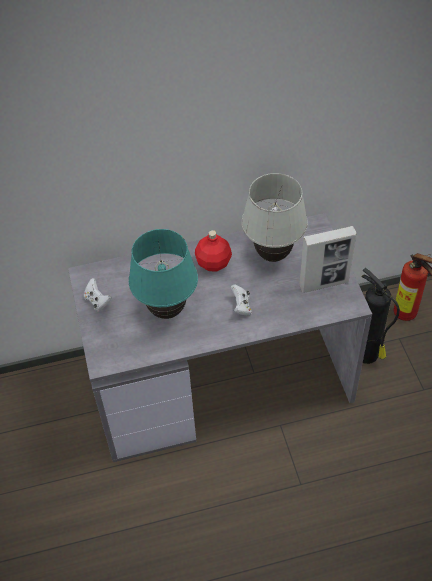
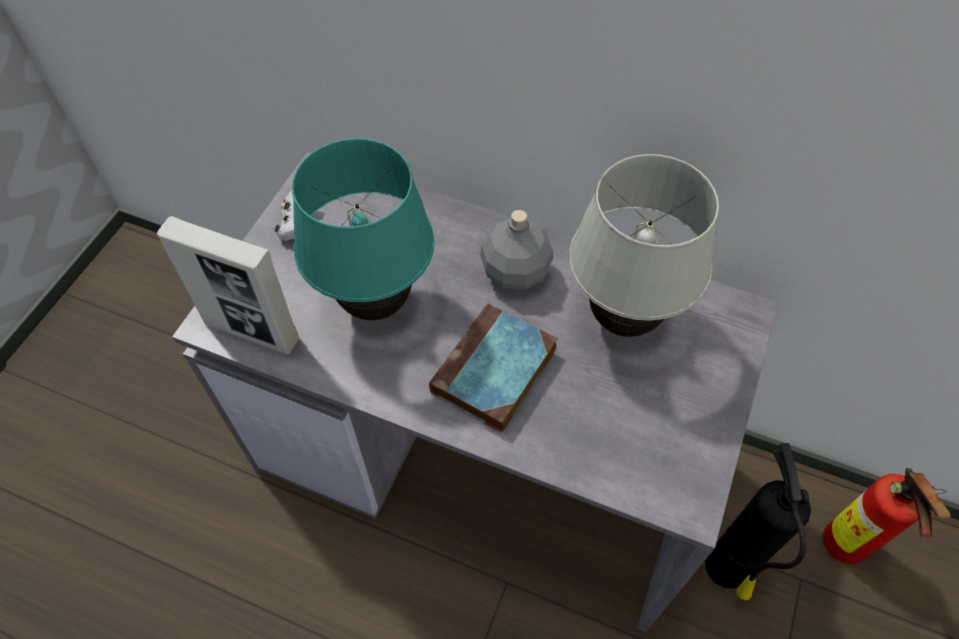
camera: 35 degrees right, 5 degrees up
(213, 263) = (514, 273): red bottle -> grey bottle
(241, 306) = (493, 374): white game controller -> book
(324, 283) = (670, 428): picture frame -> picture frame (252, 331)

